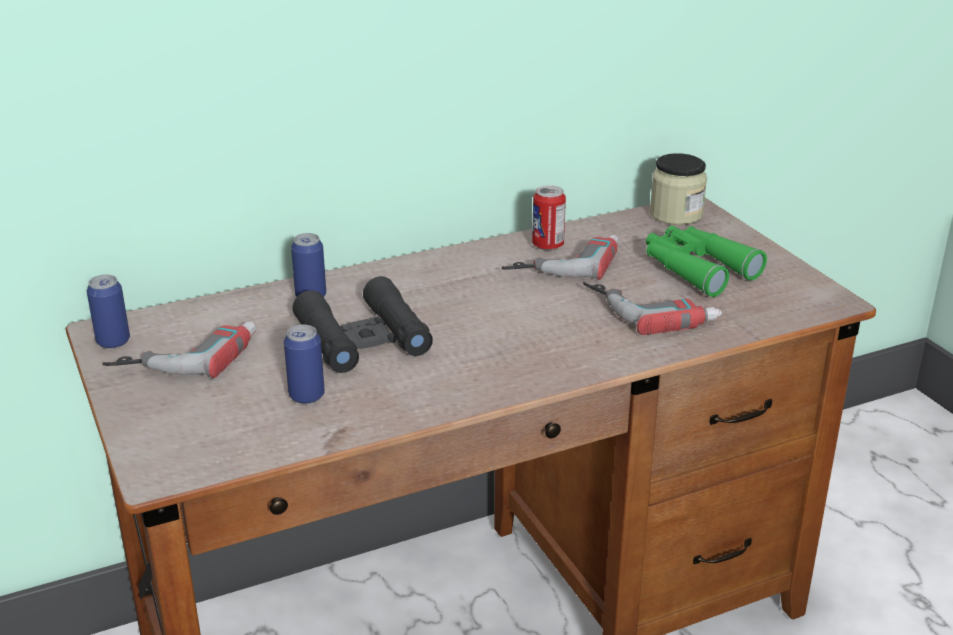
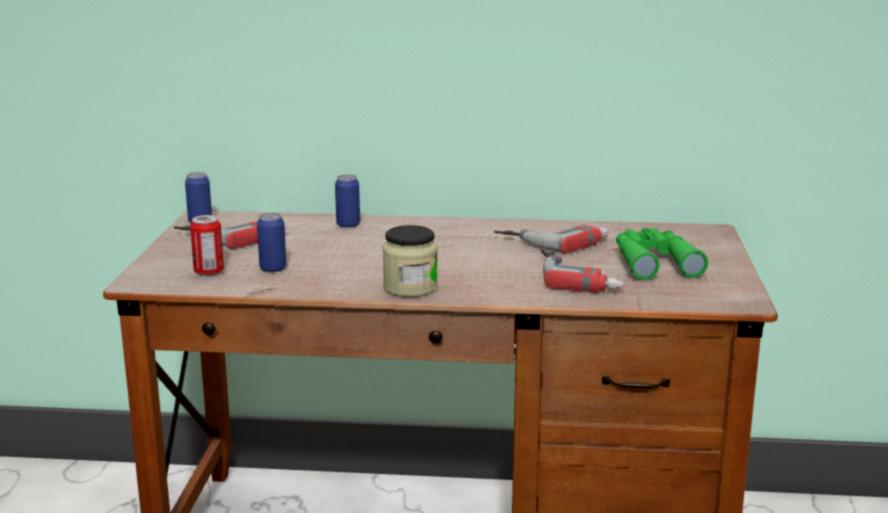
camera: 30 degrees right, 10 degrees down
(363, 338) = (350, 250): black binoculars -> none
(547, 245) = (556, 230): can -> can (209, 272)
(676, 214) = (689, 231): jar -> jar (410, 287)

